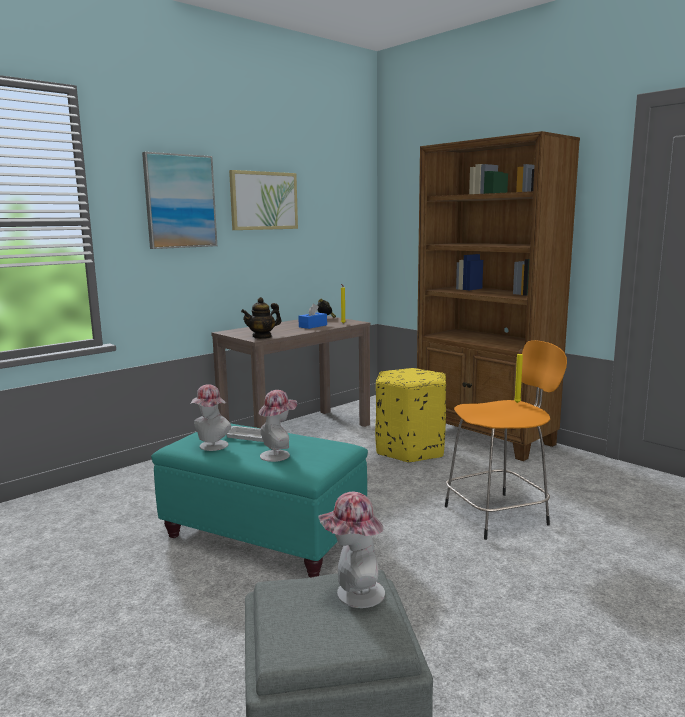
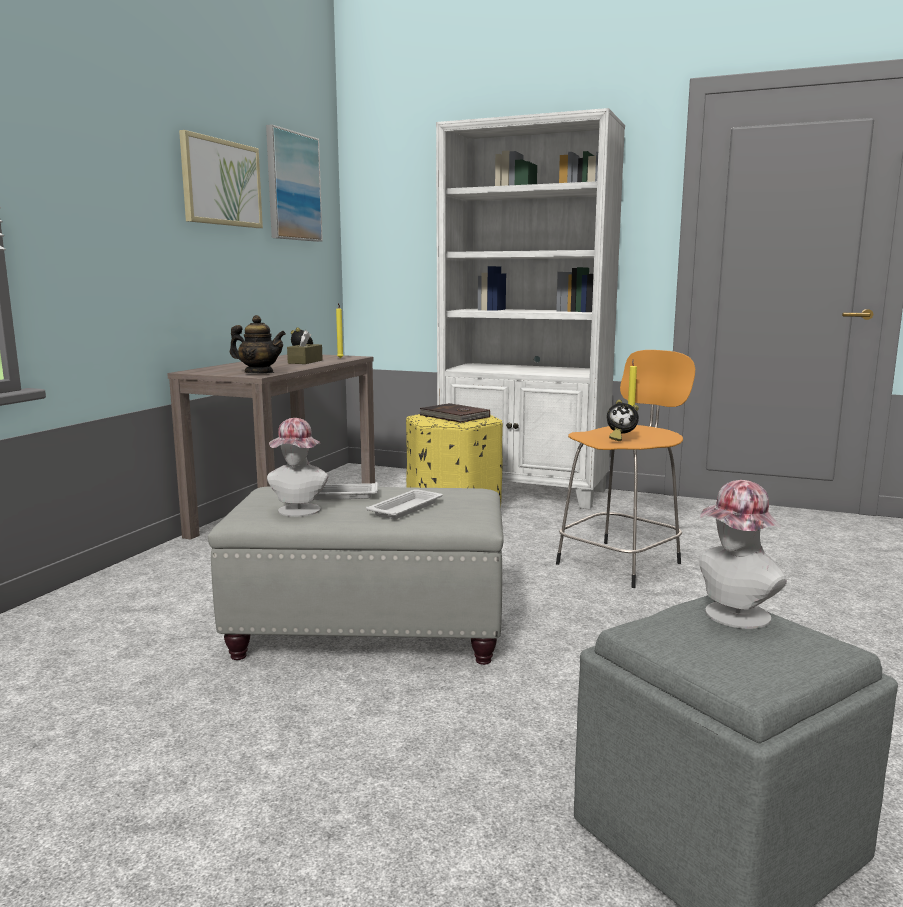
camera: 25 degrees left, 0 degrees up
(180, 201) = (119, 168): picture -> picture (293, 186)
(262, 337) = (259, 373): teapot -> teapot turned 105 degrees counterclockwise
(265, 534) = (371, 631): turquoise ottoman -> grey ottoman
(278, 454) = (406, 508): hat -> white tray
(313, 326) = (305, 362): blue tissue box -> brown tissue box
(411, 375) = (454, 416): none -> brown book
(485, 437) = (524, 492): brown bookcase -> white bookcase
(492, 414) = (620, 438): none -> alarm clock

